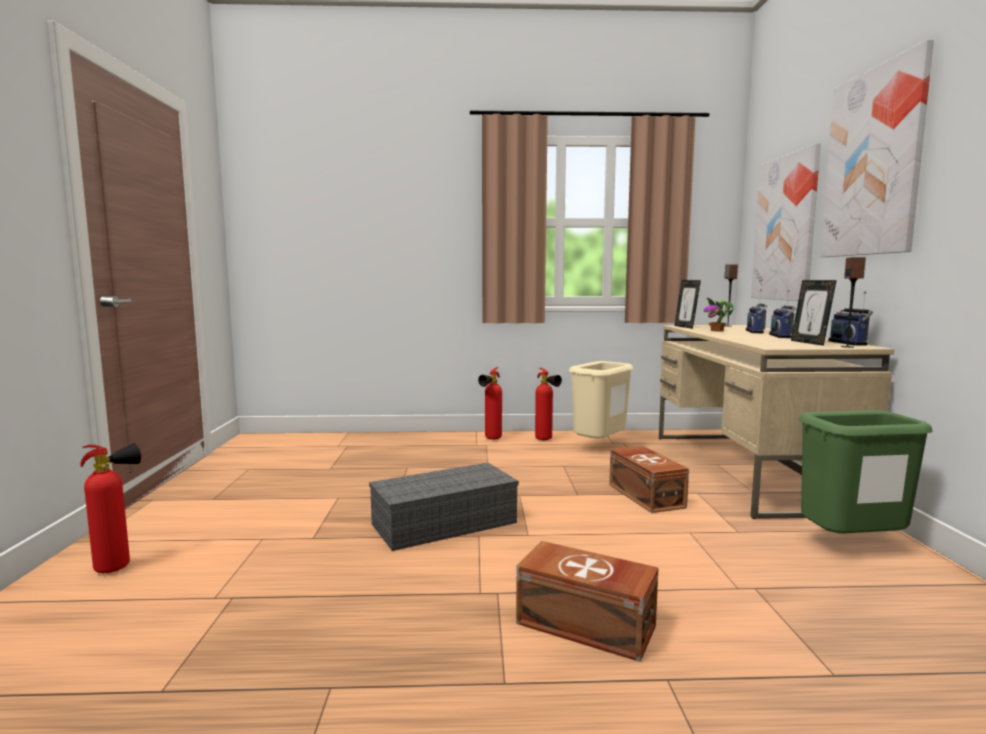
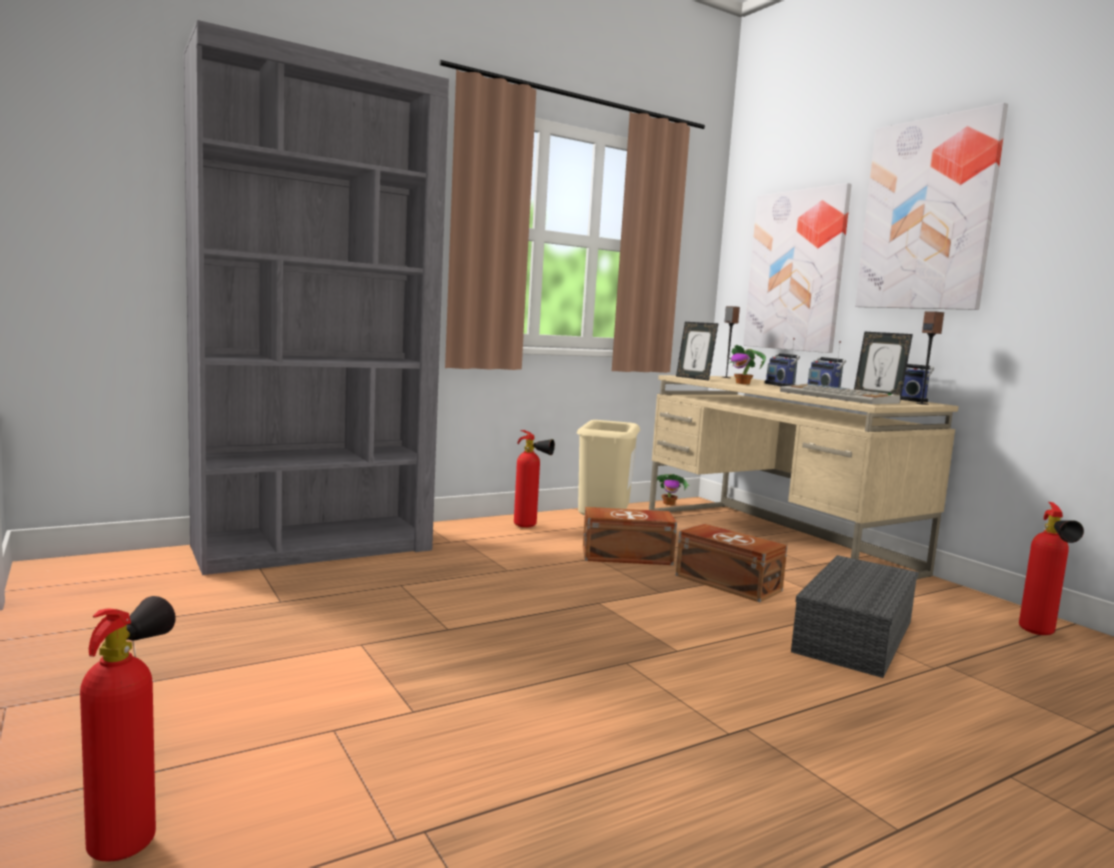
camera: 30 degrees left, 0 degrees up
(389, 440) = (314, 548): none -> grey bookcase
(445, 522) = (563, 653): grey storage box -> grey storage box (853, 634)
(491, 439) = (459, 532): fire extinguisher -> fire extinguisher (1039, 635)
(587, 626) = (878, 742): brown storage box -> brown storage box (628, 556)
(690, 432) = (669, 503): none -> potted plant
(767, 341) = (839, 397): none -> keyboard
(851, 547) = (955, 609): green trash can -> none

